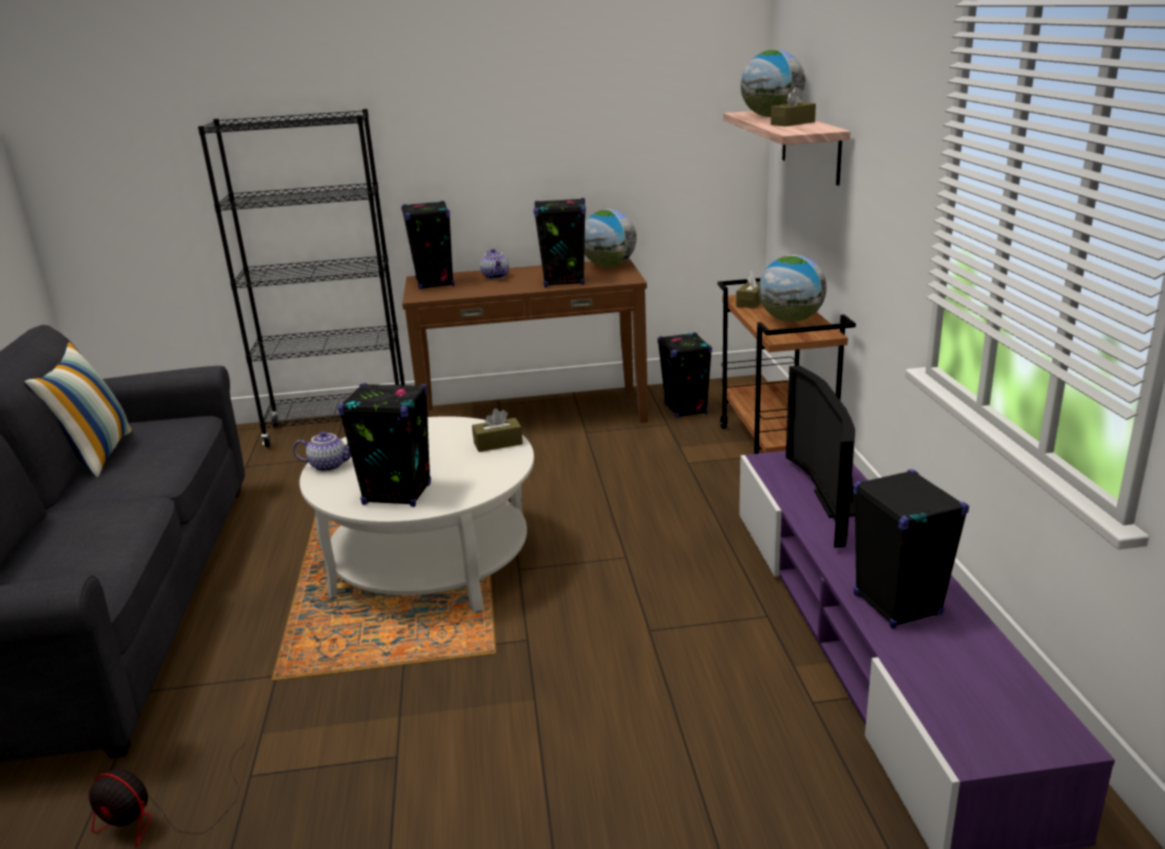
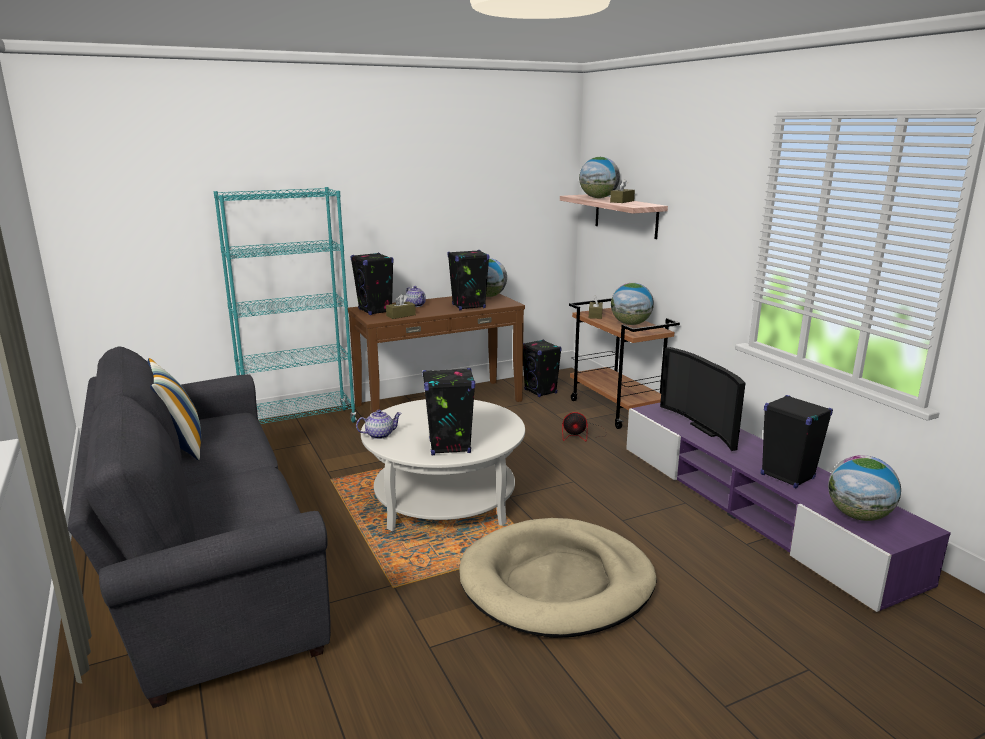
camera: 20 degrees left, 5 degrees down
(161, 816) = (385, 684): fan -> fan (582, 435)
(339, 429) = (299, 424): black bookcase -> turquoise bookcase
(482, 713) = (557, 583): none -> beige dog bed
(498, 443) = (487, 411): brown tissue box -> brown tissue box (401, 315)
(961, 697) = (858, 516): none -> globe

